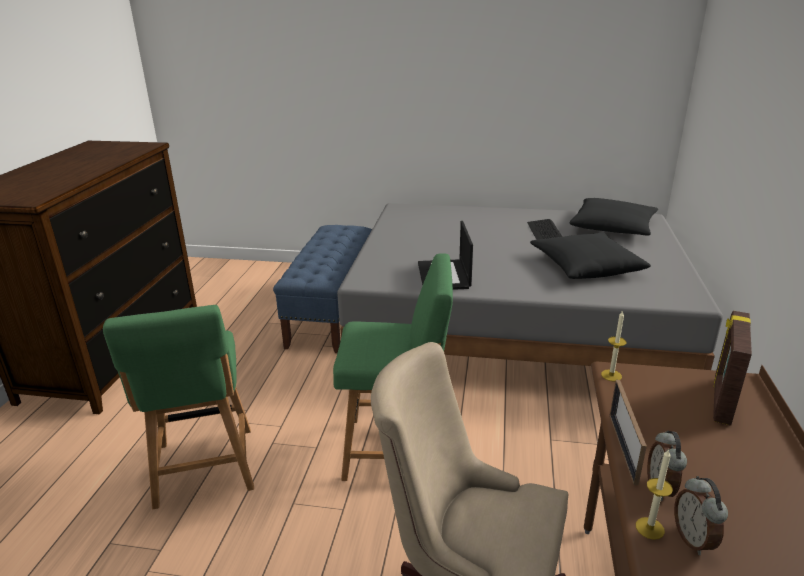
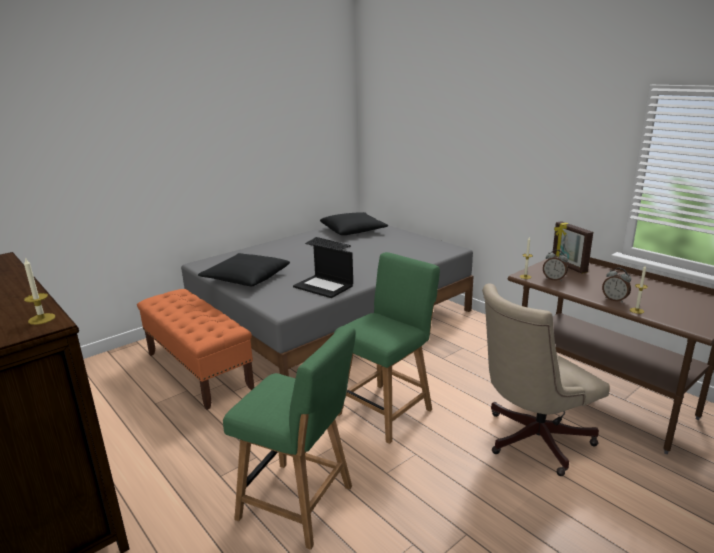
camera: 50 degrees left, 5 degrees down
(39, 195) = (41, 319): none -> candle
(332, 313) = (199, 370): blue bench -> orange bench
(586, 265) = (382, 252): black pillow -> black pillow (246, 278)
(623, 448) = (581, 295): picture frame -> none
(694, 539) = (649, 306): alarm clock -> alarm clock (554, 279)

